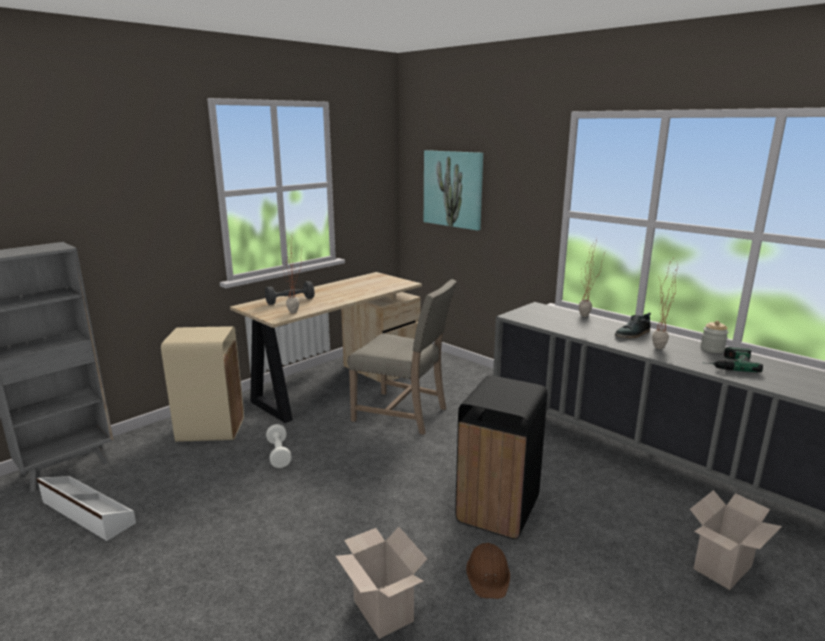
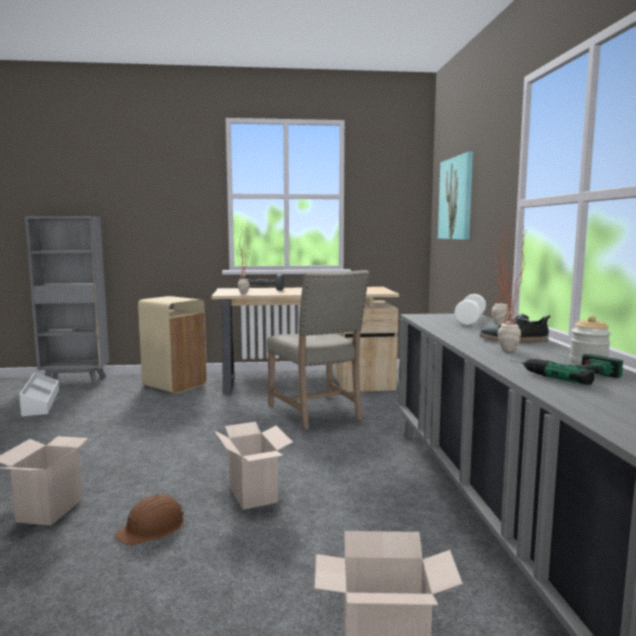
camera: 40 degrees right, 10 degrees down
(279, 454) = (183, 408): white dumbbell -> white dumbbell (470, 320)
(499, 510) = (255, 495): black trash can -> cardboard box

